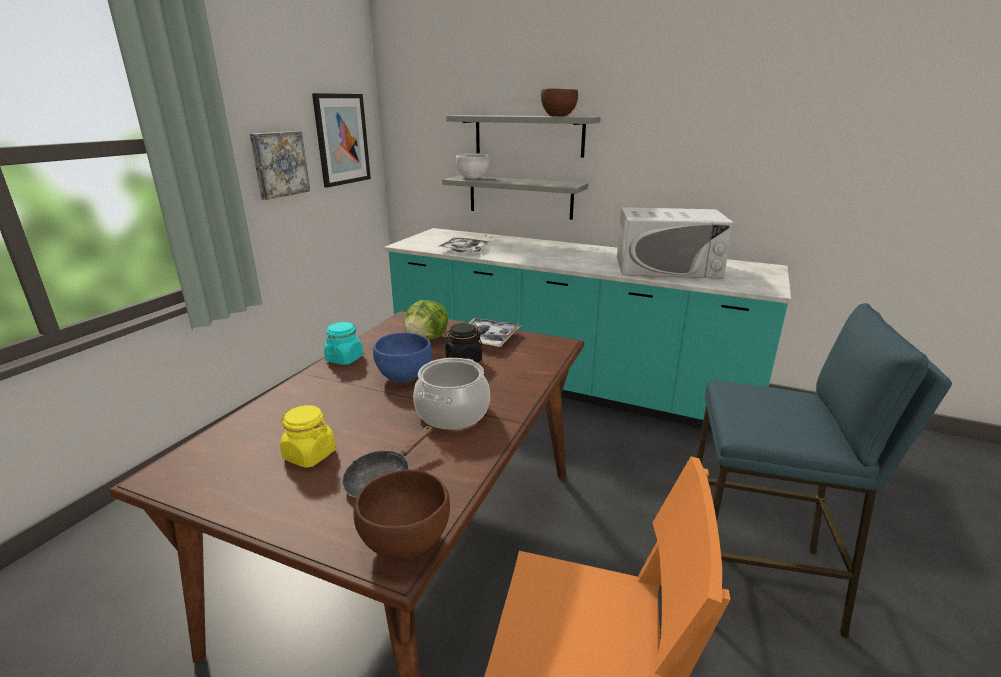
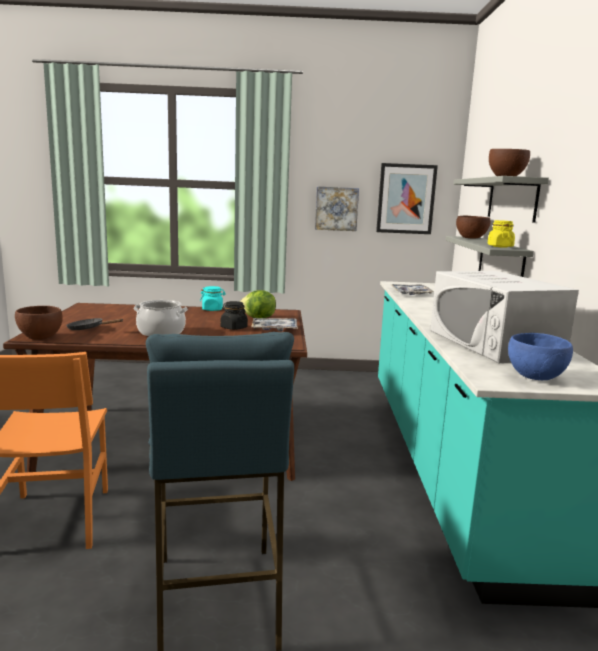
camera: 65 degrees right, 10 degrees down
(309, 455) = (107, 317): yellow jar -> yellow jar (500, 246)
(404, 377) = (198, 320): blue bowl -> blue bowl (534, 377)
(472, 178) = (470, 238): white bowl -> brown bowl

